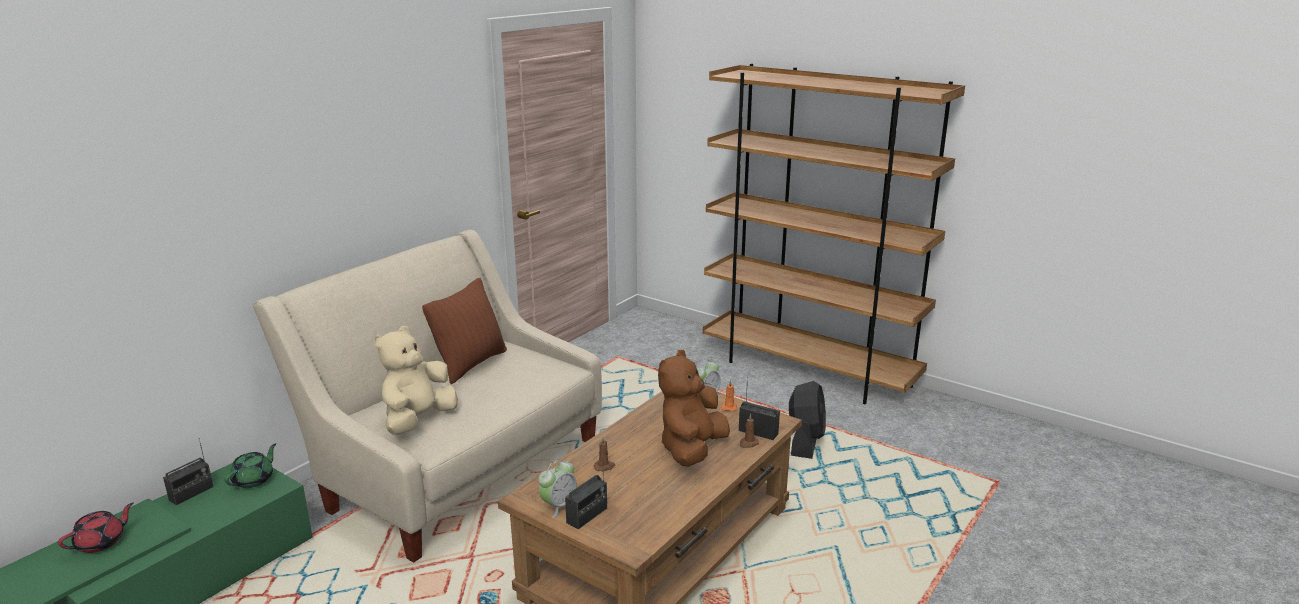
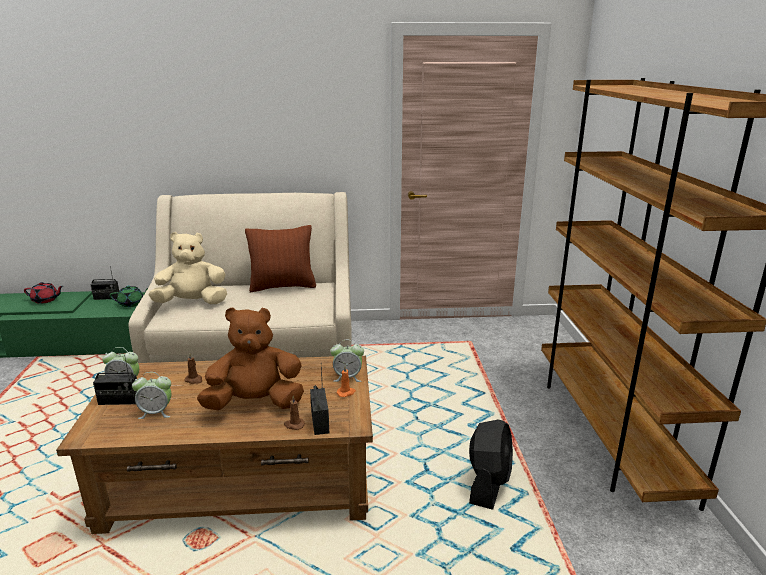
camera: 50 degrees right, 0 degrees up
(640, 500) = (156, 413): none -> alarm clock
(805, 441) = (488, 483): black fan -> black fan turned 45 degrees counterclockwise

